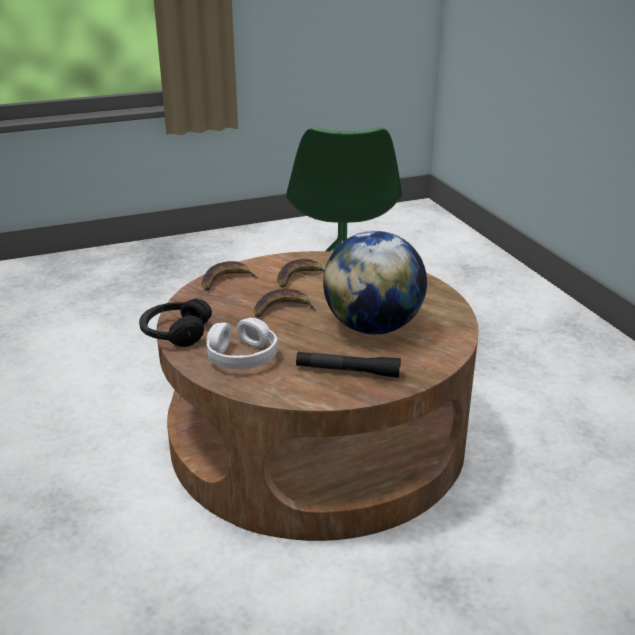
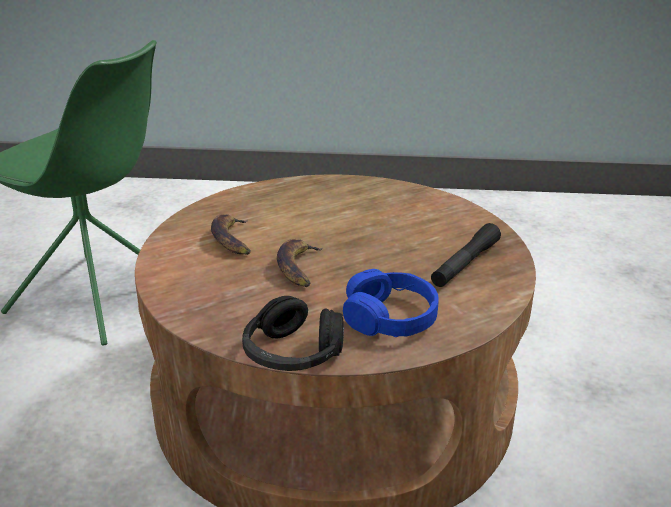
camera: 65 degrees left, 0 degrees up
(226, 280) = (181, 287): banana -> none
(241, 356) = (390, 318): white headphones -> blue headphones
(373, 327) = (386, 229): globe -> none

